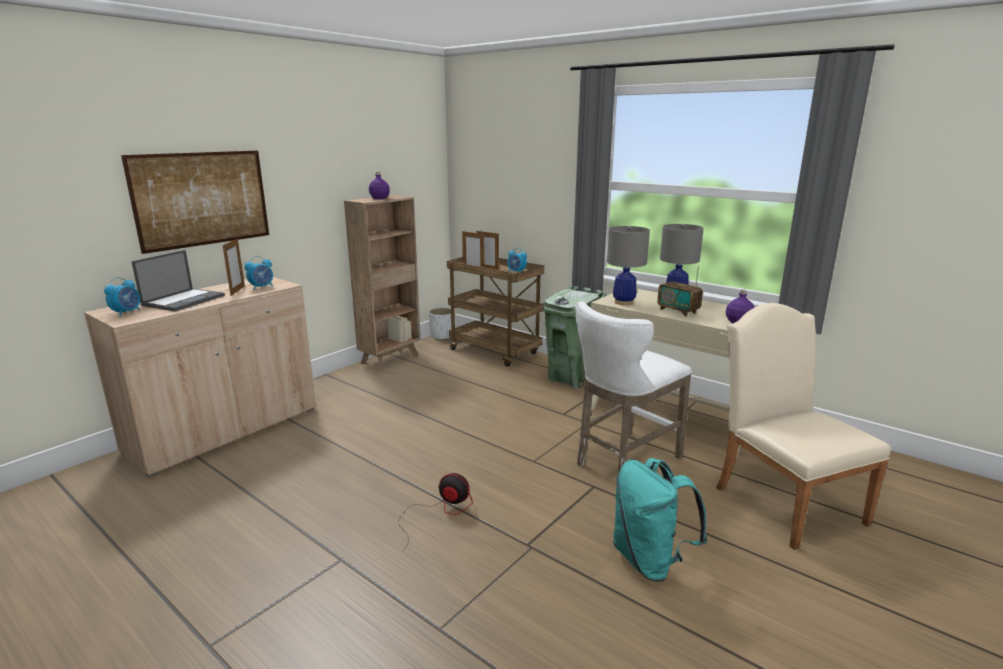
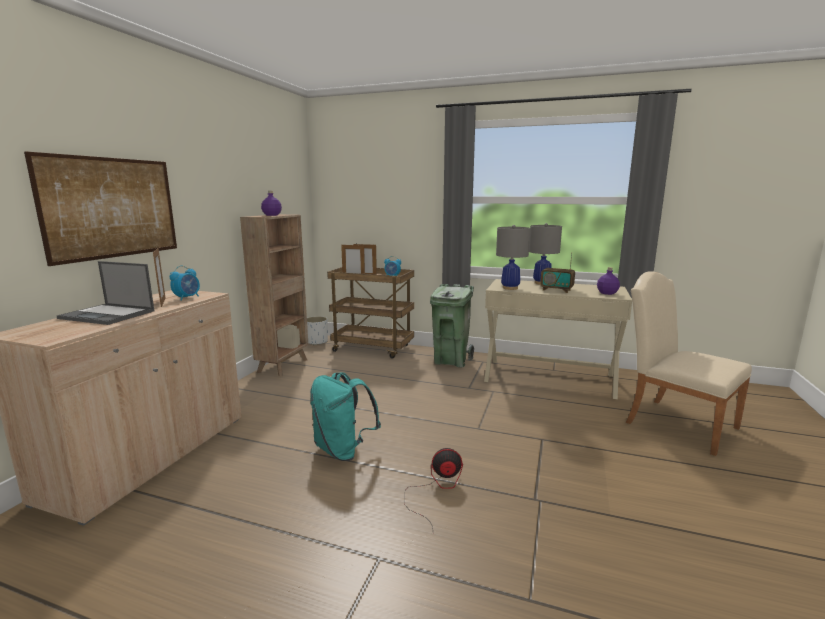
camera: 20 degrees left, 5 degrees down
(127, 312) = (46, 331): alarm clock -> none
(184, 300) = (108, 315): laptop -> laptop turned 105 degrees clockwise
(623, 462) = (545, 416): white stool -> none
(650, 560) = (635, 488): turquoise backpack -> turquoise backpack (343, 450)

